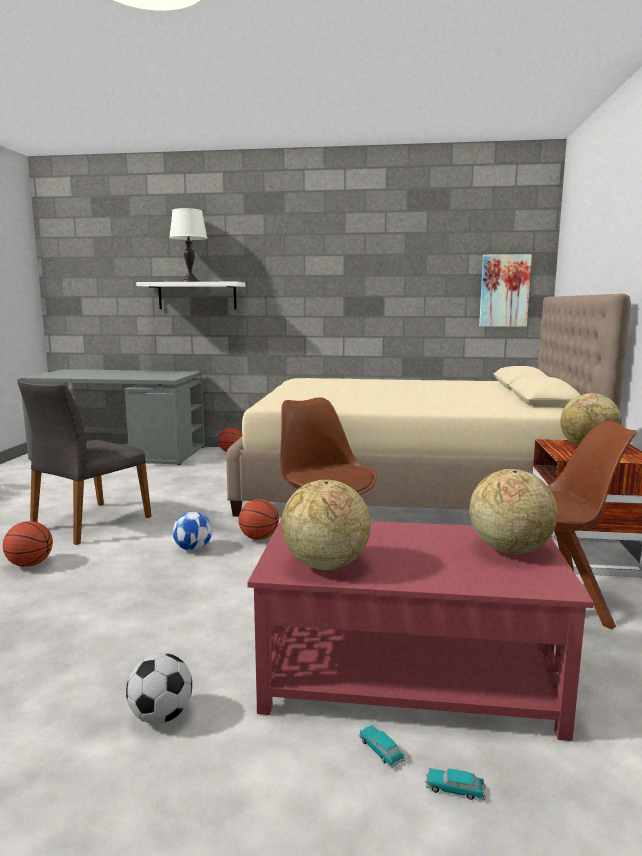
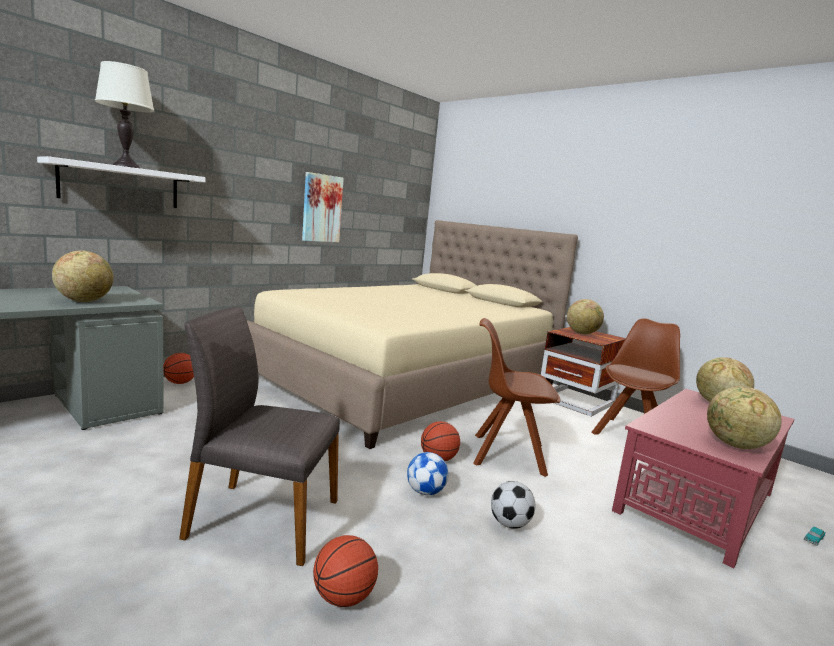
camera: 55 degrees left, 0 degrees up
(89, 523) = (261, 519): grey chair -> grey chair turned 120 degrees clockwise
(141, 376) = (84, 301): none -> globe
(162, 716) = (730, 609): football -> football (510, 524)
(381, 750) = (778, 544): toy car -> none
(504, 291) = (403, 211): picture -> picture (322, 208)

